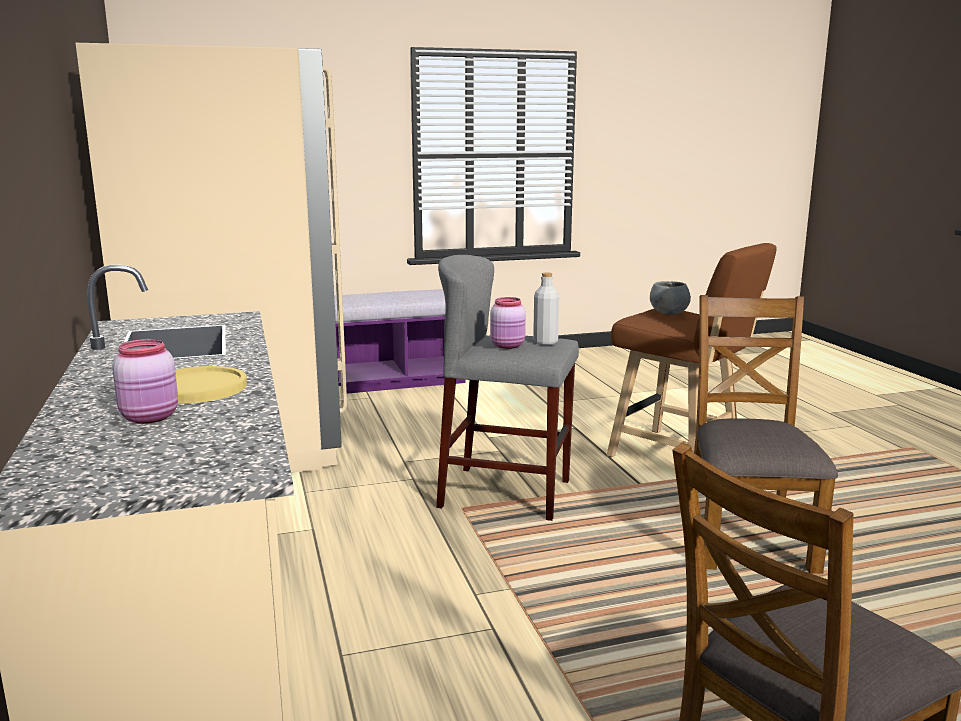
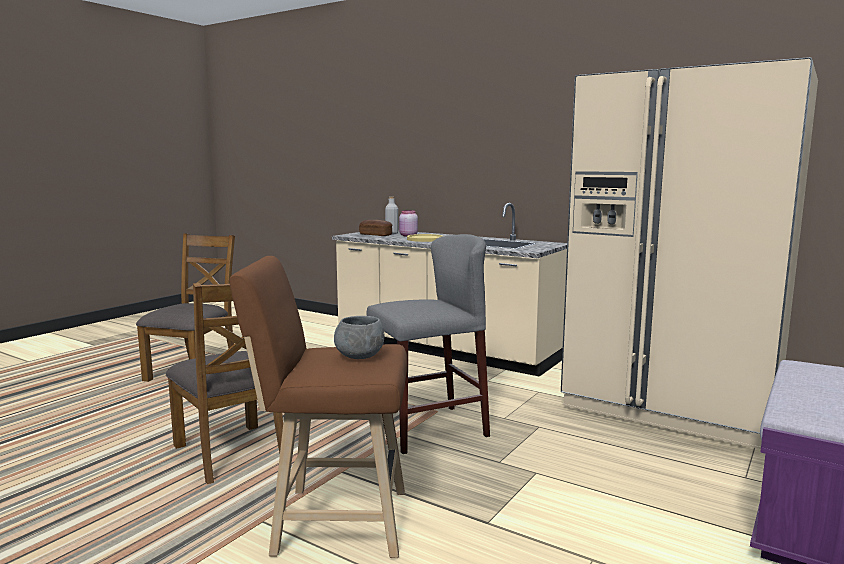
camera: 140 degrees right, 5 degrees down
(188, 447) = (375, 235): none -> bread
(508, 346) = (420, 302): pink jar -> none
(545, 342) = (404, 308): grey bottle -> grey bottle (391, 233)

